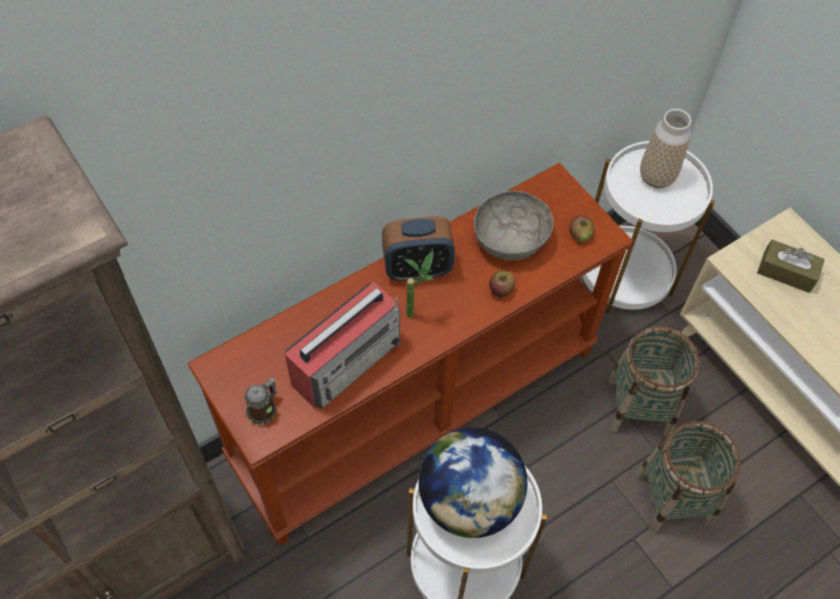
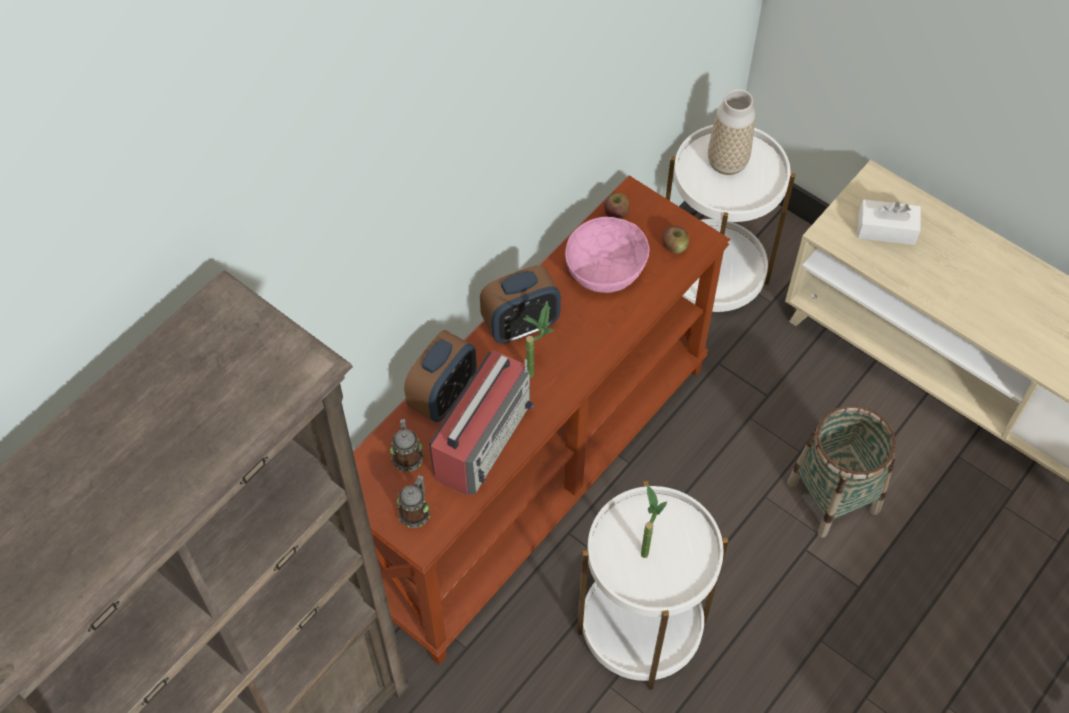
camera: 15 degrees left, 0 degrees up
(275, 356) = (407, 455): none -> mug
(326, 312) = (443, 396): none -> alarm clock
(469, 500) = (645, 546): globe -> potted plant
(501, 290) = (613, 324): apple -> apple (616, 213)
(510, 239) = (605, 269): grey bowl -> pink bowl
(639, 406) = (770, 411): basket -> none
(786, 272) = (886, 229): brown tissue box -> white tissue box

